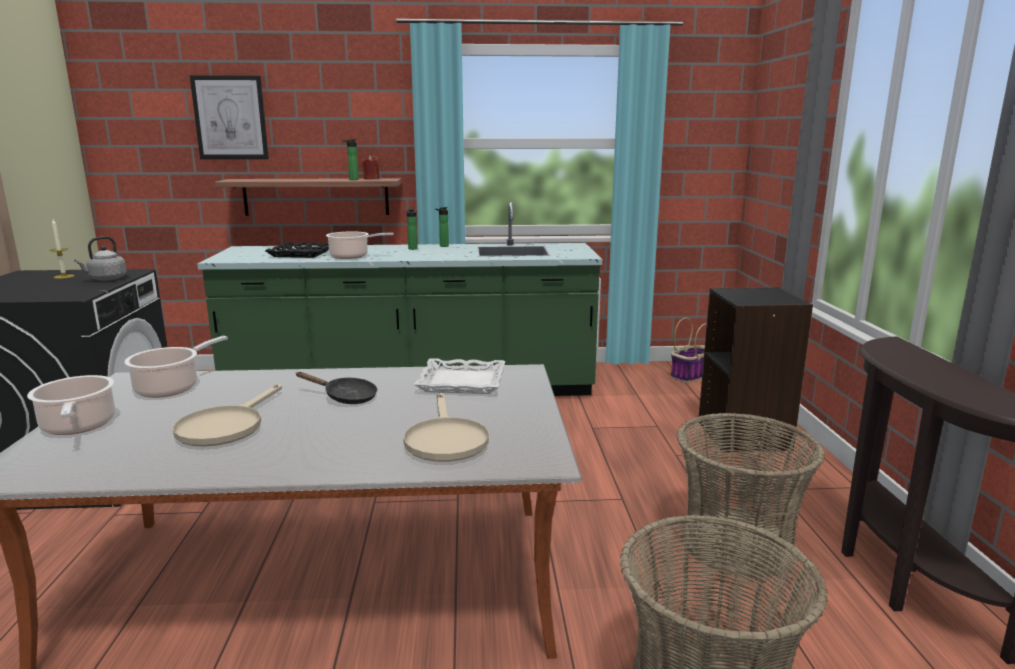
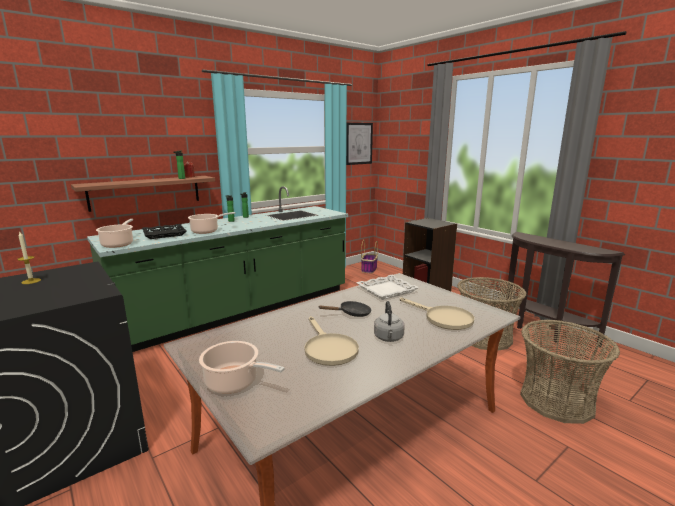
camera: 35 degrees left, 0 degrees up
(106, 279) = (83, 275): grey kettle -> grey kettle (388, 338)
(171, 388) = (235, 340): cooking pot -> cooking pot (118, 244)
(230, 118) = (70, 136): picture -> picture (358, 143)

